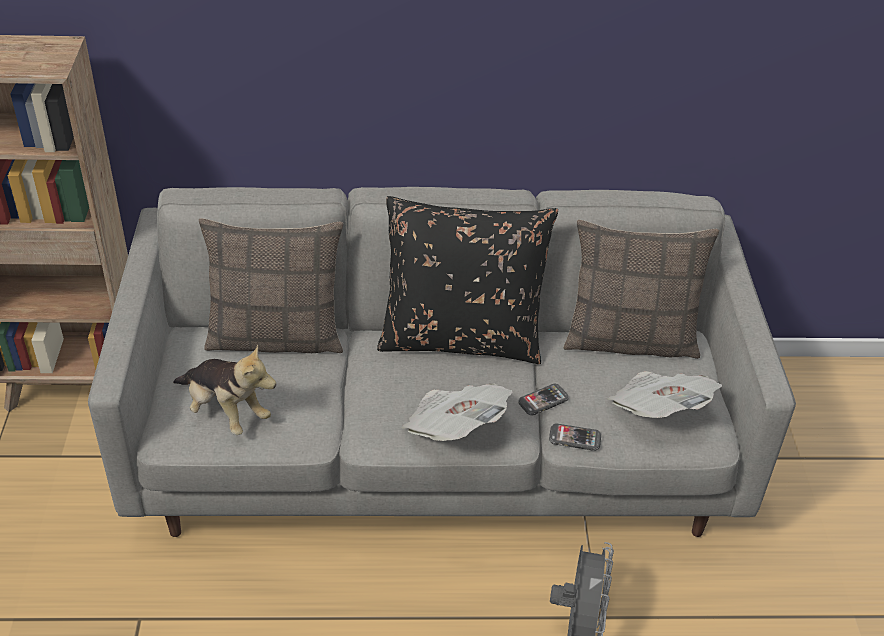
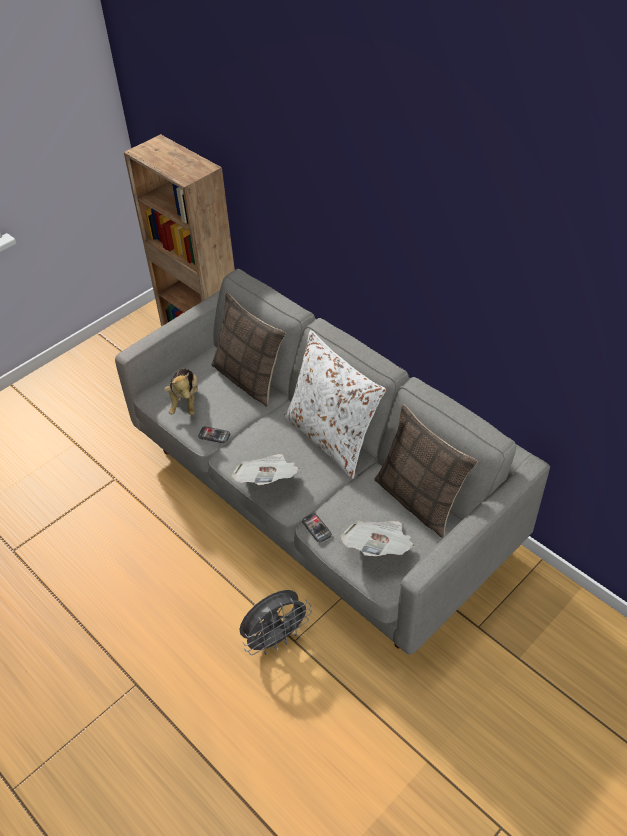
camera: 50 degrees right, 5 degrees up
(461, 338) = (332, 438): black pillow -> white pillow
(543, 401) = (327, 498): phone -> phone (214, 435)

